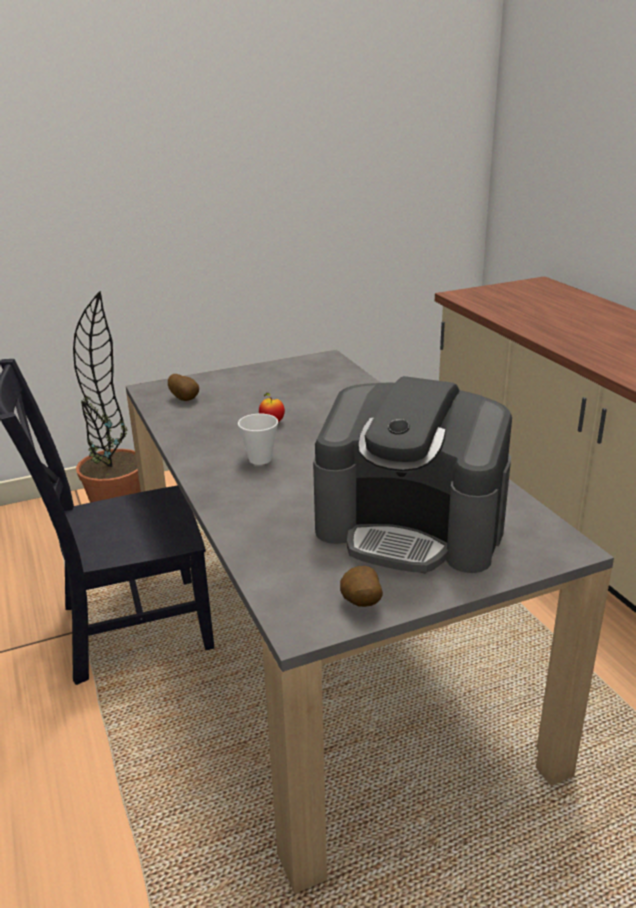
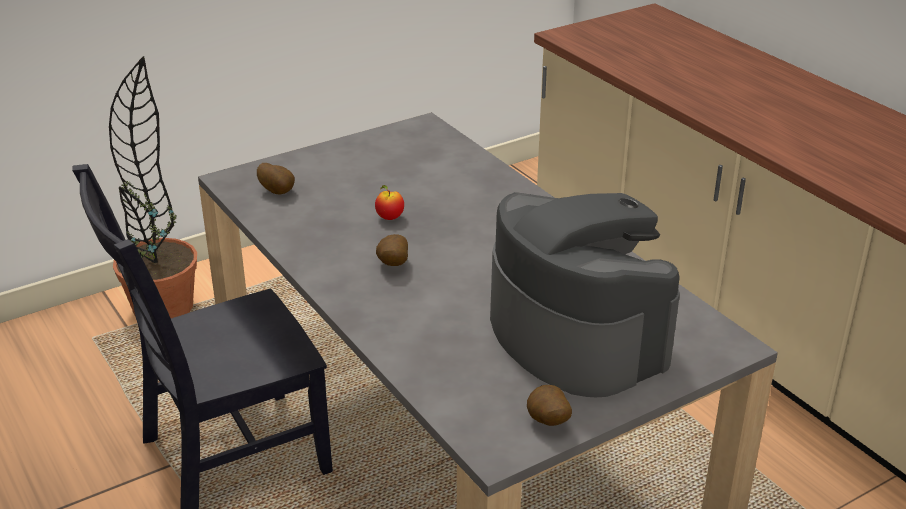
camera: 10 degrees left, 5 degrees up
(260, 459) = (392, 265): cup -> potato
(411, 528) = (576, 336): coffee machine -> coffee machine turned 135 degrees counterclockwise

